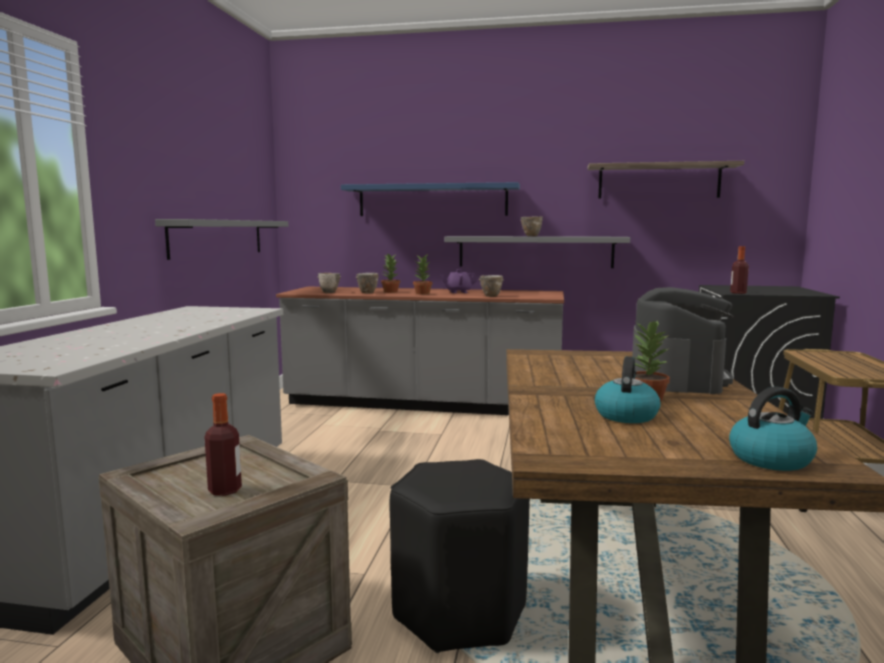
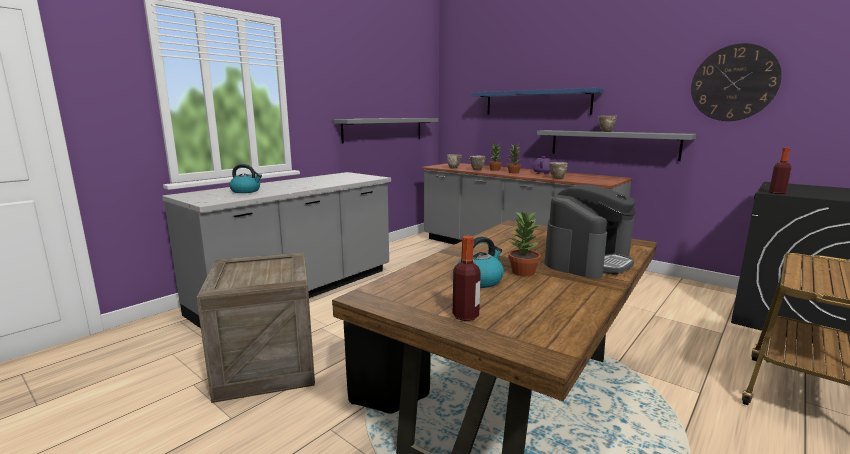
camera: 30 degrees right, 5 degrees up
(225, 490) = (248, 279): bottle -> bottle (465, 316)
(658, 181) = (734, 83): shelf -> wall clock
(771, 459) = (510, 334): kettle -> kettle (246, 191)

